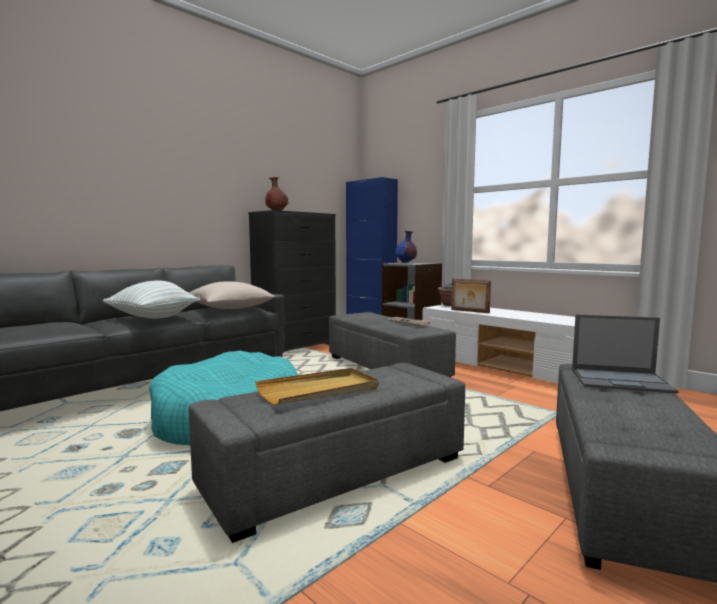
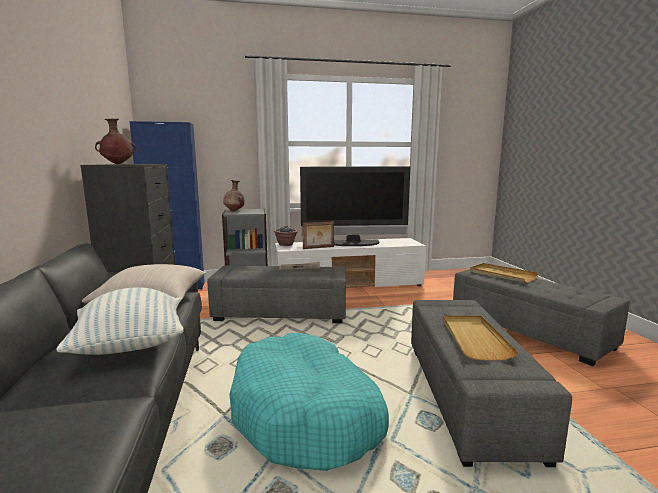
camera: 55 degrees left, 5 degrees up
(406, 262) = (234, 211): blue vase -> brown vase
(524, 315) = (354, 243): none -> television
(621, 381) = (502, 275): laptop -> beige tray

